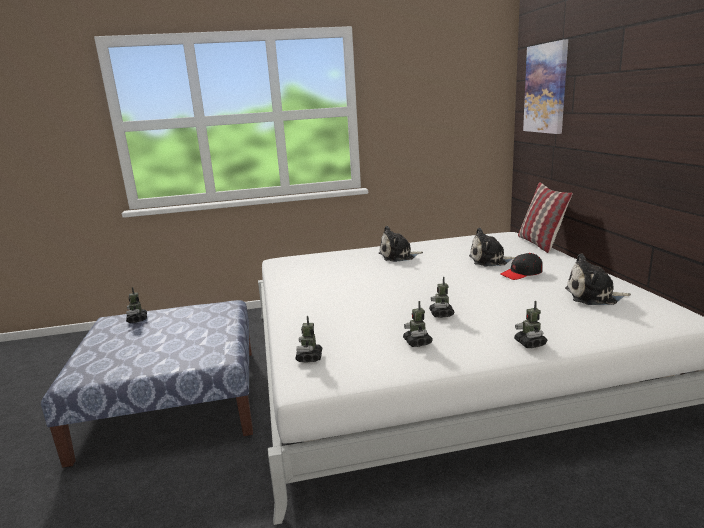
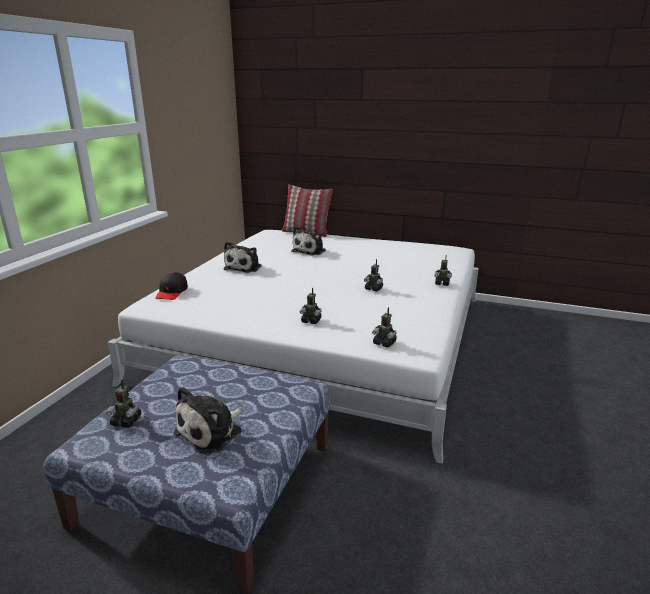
camera: 60 degrees left, 5 degrees up
(417, 342) = (404, 307): toy robot -> toy robot (311, 321)
(521, 273) = (349, 252): black cap -> black cap (172, 292)
(546, 88) = (282, 107): picture -> none
(594, 296) = (410, 251): plush toy -> plush toy (212, 431)

